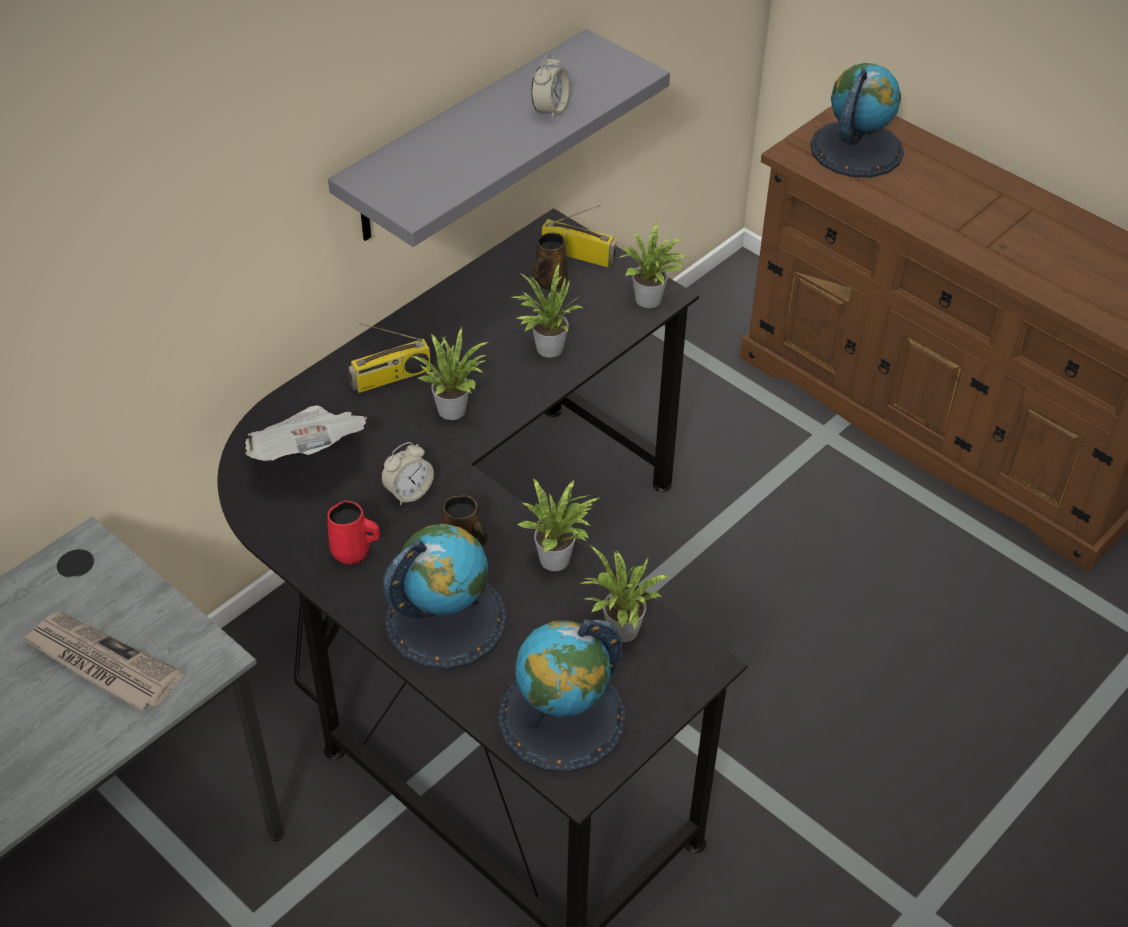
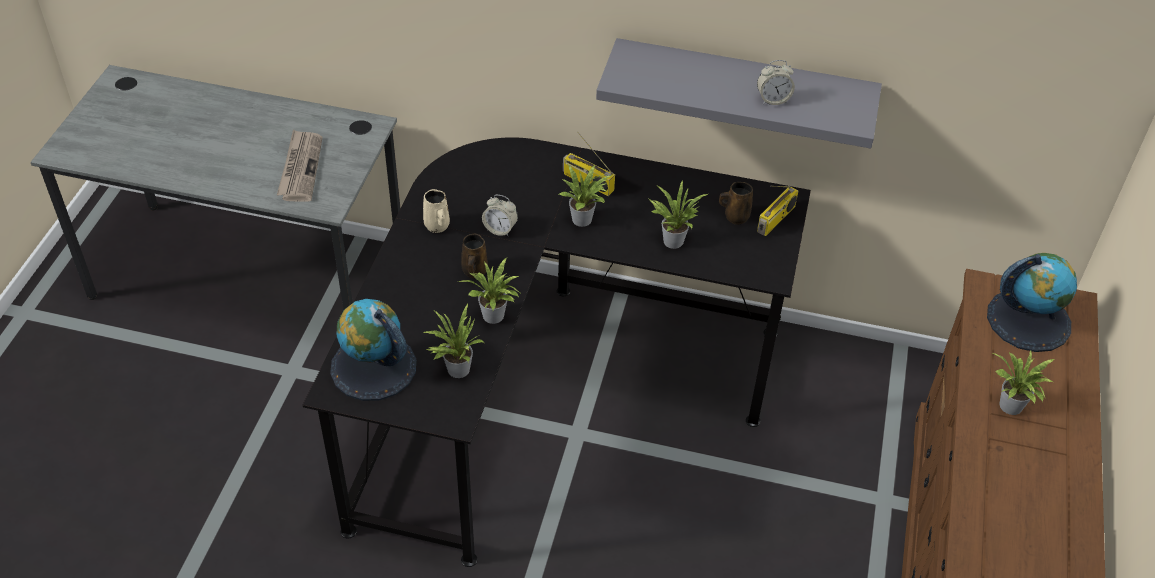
camera: 60 degrees right, 0 degrees up
(308, 455) = (498, 176): newspaper -> none
(353, 552) = (437, 226): red mug -> beige mug
(445, 619) = (414, 286): globe -> none
(579, 254) = (776, 220): radio -> radio turned 45 degrees clockwise
(651, 301) = (761, 273): potted plant -> potted plant (1010, 408)

